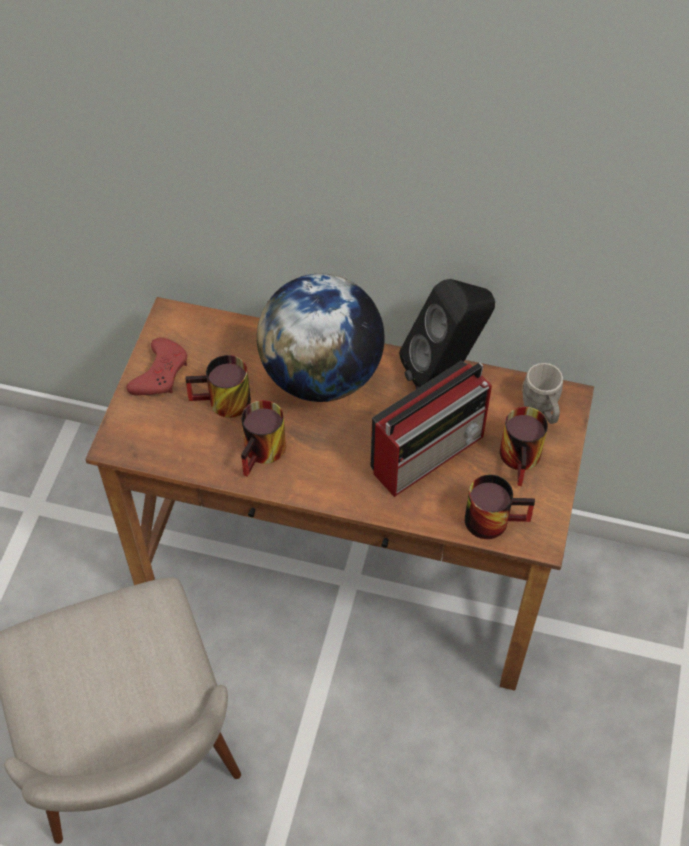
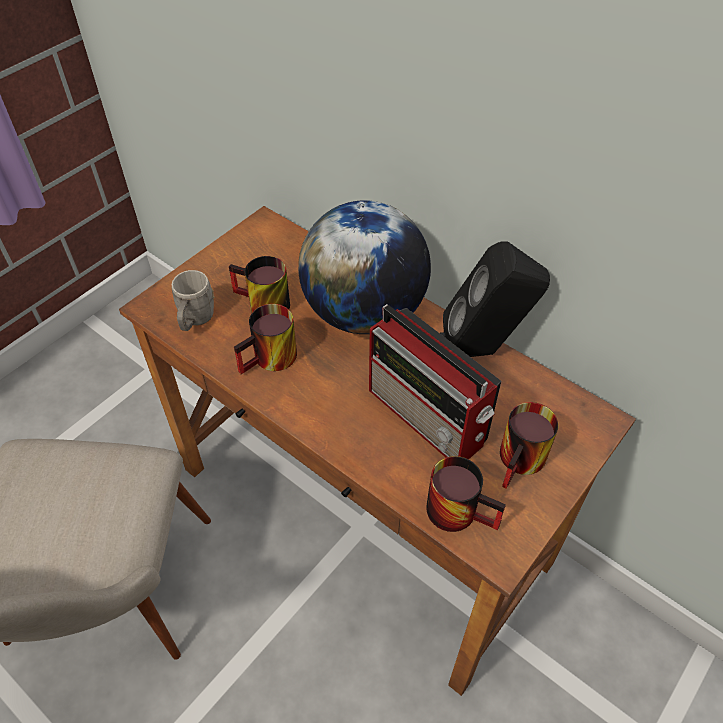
camera: 25 degrees right, 5 degrees down
(160, 373) = (226, 263): red game controller -> none
(429, 452) = (428, 418): radio -> radio turned 60 degrees clockwise
(542, 410) = (567, 421): grey mug -> grey mug (195, 320)

